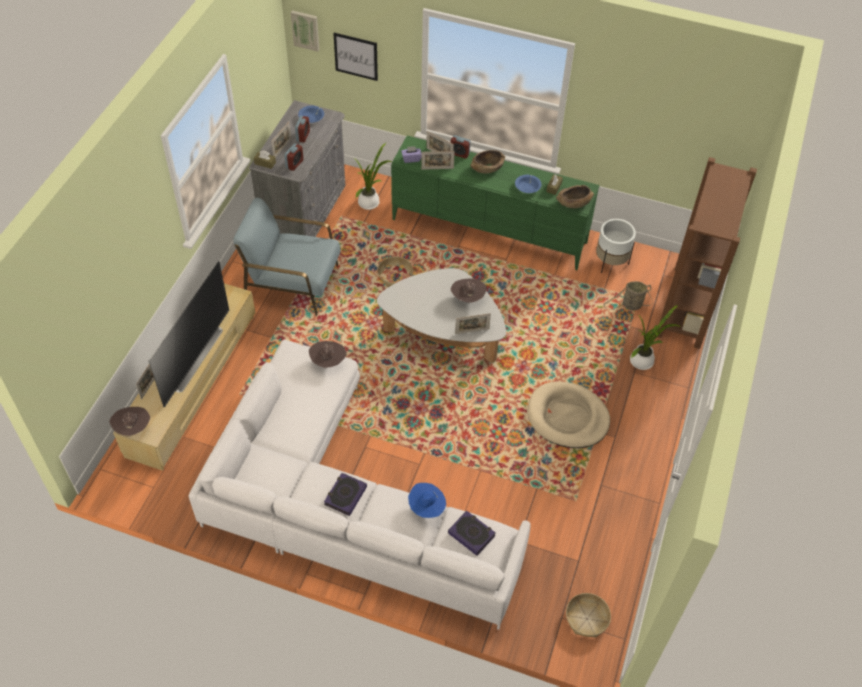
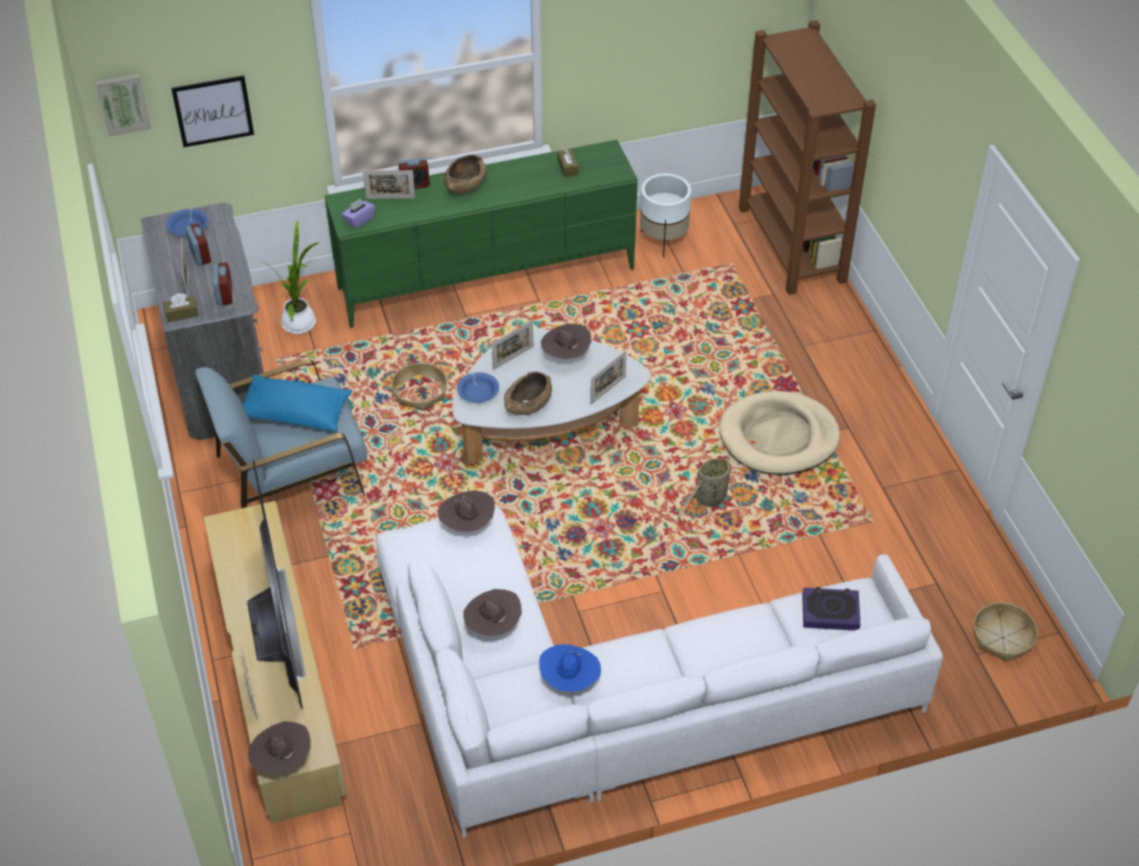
camera: 35 degrees left, 5 degrees down
(289, 424) = (493, 626): none -> brown hat
(300, 250) = (296, 413): none -> blue pillow
(345, 495) = (645, 663): book -> none
(426, 508) = (752, 616): blue hat -> blue hat (569, 681)
(437, 169) = (404, 215): picture frame -> picture frame (513, 358)
(527, 187) = (537, 183): blue bowl -> blue bowl (478, 392)
(573, 203) = (607, 173): brown bowl -> brown bowl (528, 404)
(630, 305) = (730, 276): basket -> basket (709, 500)
(643, 360) = (801, 328): potted plant -> none

